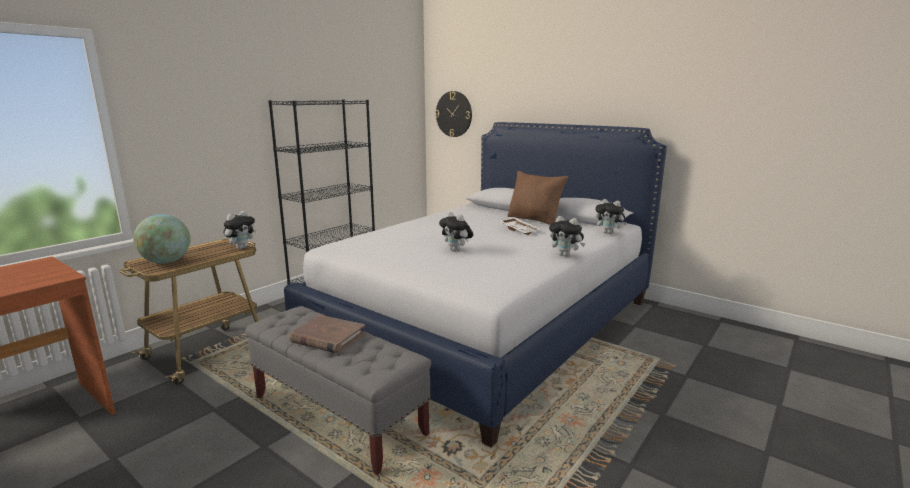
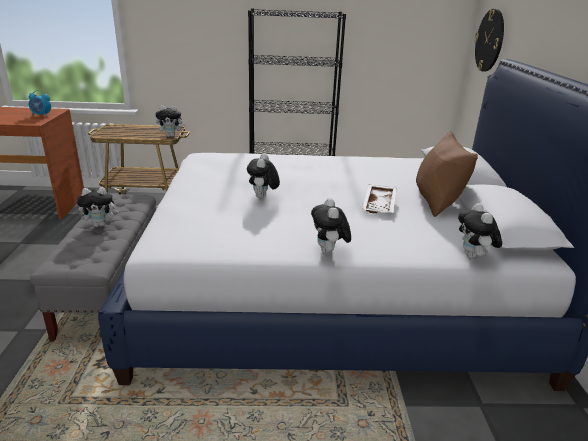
camera: 50 degrees right, 10 degrees up
(40, 270) = (41, 115): none -> alarm clock
(166, 262) = (119, 131): globe -> none
(327, 337) = (101, 225): brown book -> plush toy

